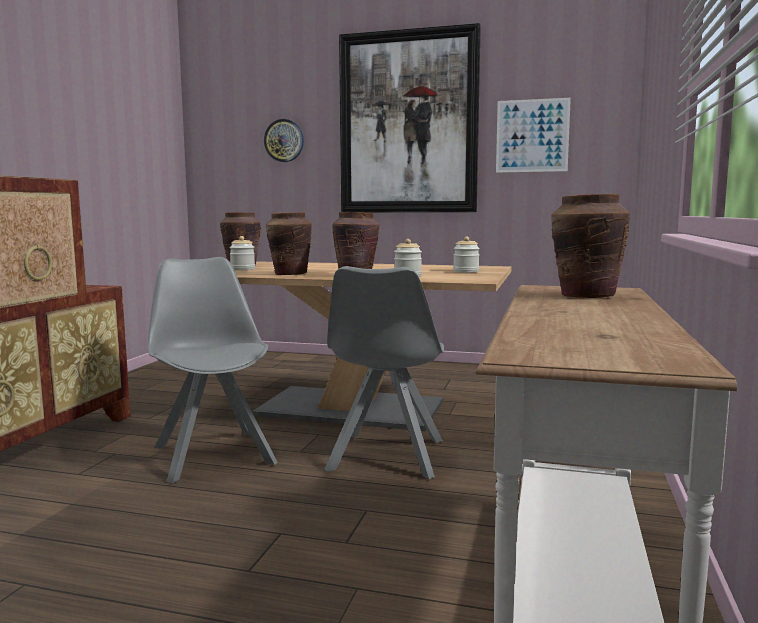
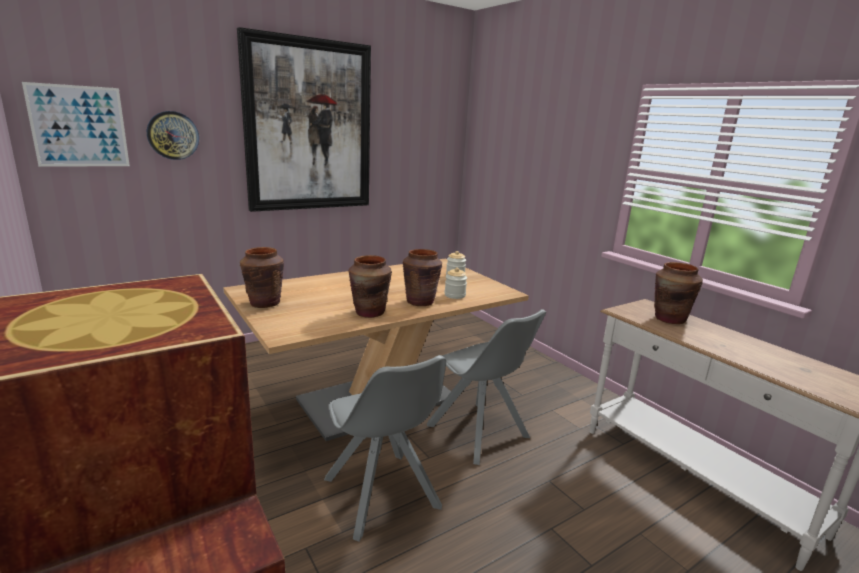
camera: 50 degrees left, 10 degrees up
(214, 454) = (382, 495): grey chair -> grey chair turned 135 degrees counterclockwise
(242, 269) = (293, 311): jar -> none
(532, 136) = (404, 144): picture -> picture (79, 126)

